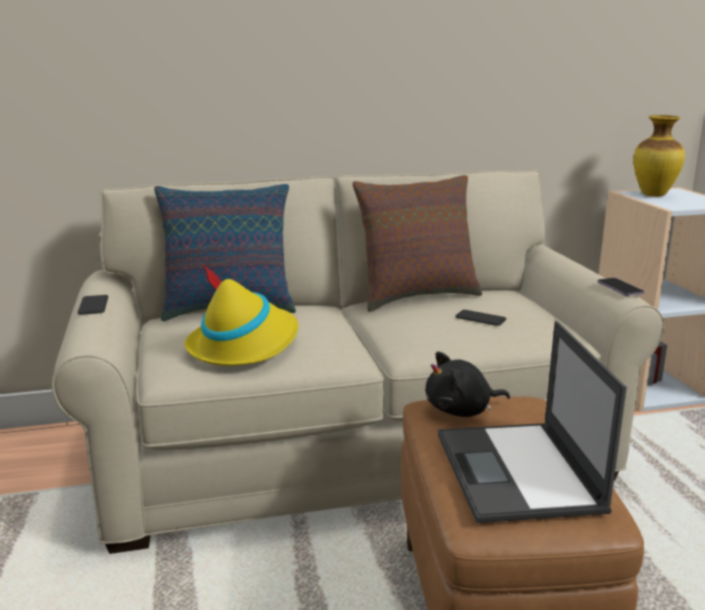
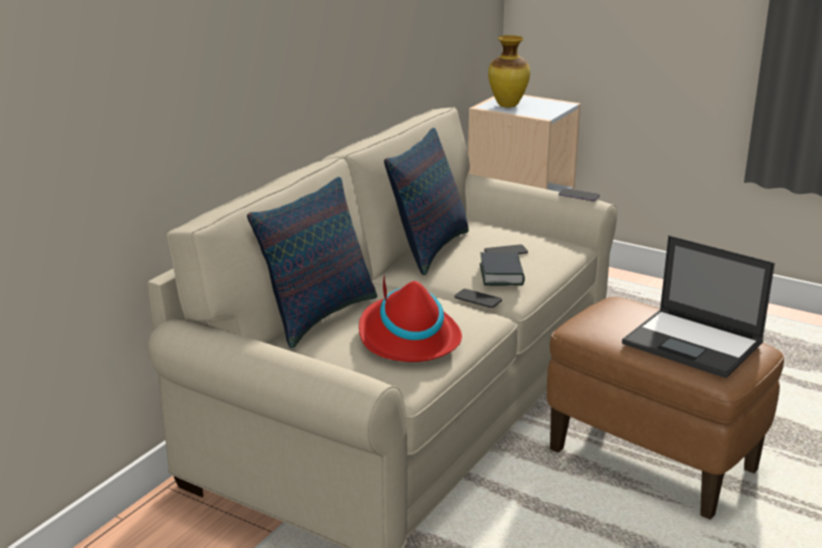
camera: 45 degrees left, 5 degrees up
(93, 305) = (278, 352): phone -> phone (478, 299)
(244, 345) = (407, 338): yellow hat -> red hat
(418, 298) = (430, 250): brown pillow -> blue pillow
(432, 332) = (501, 275): none -> book
(462, 410) = (600, 323): black plush toy -> none

